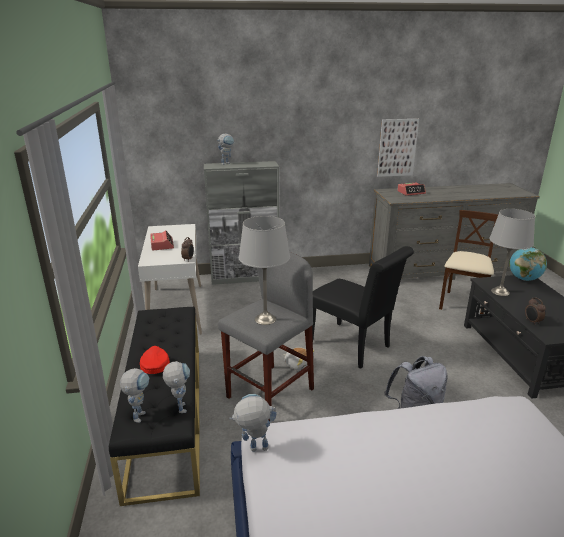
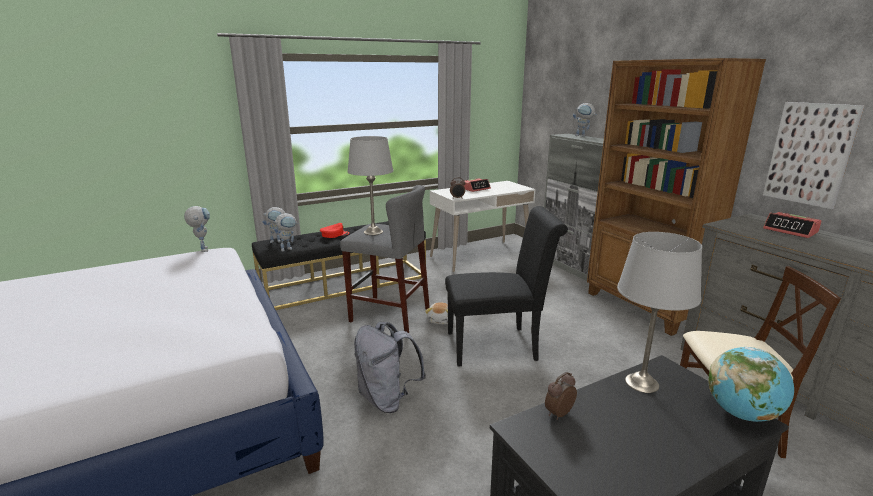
camera: 70 degrees right, 5 degrees down
(326, 276) = (643, 307): none -> brown bookcase
(353, 347) = (498, 346): black chair -> black chair turned 120 degrees counterclockwise

